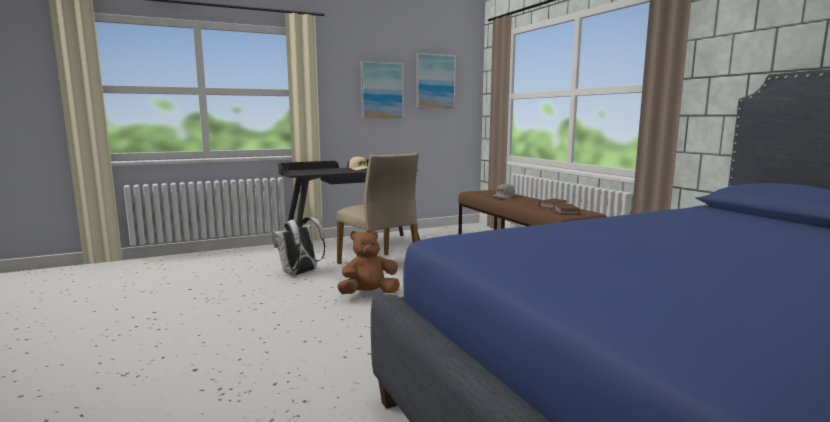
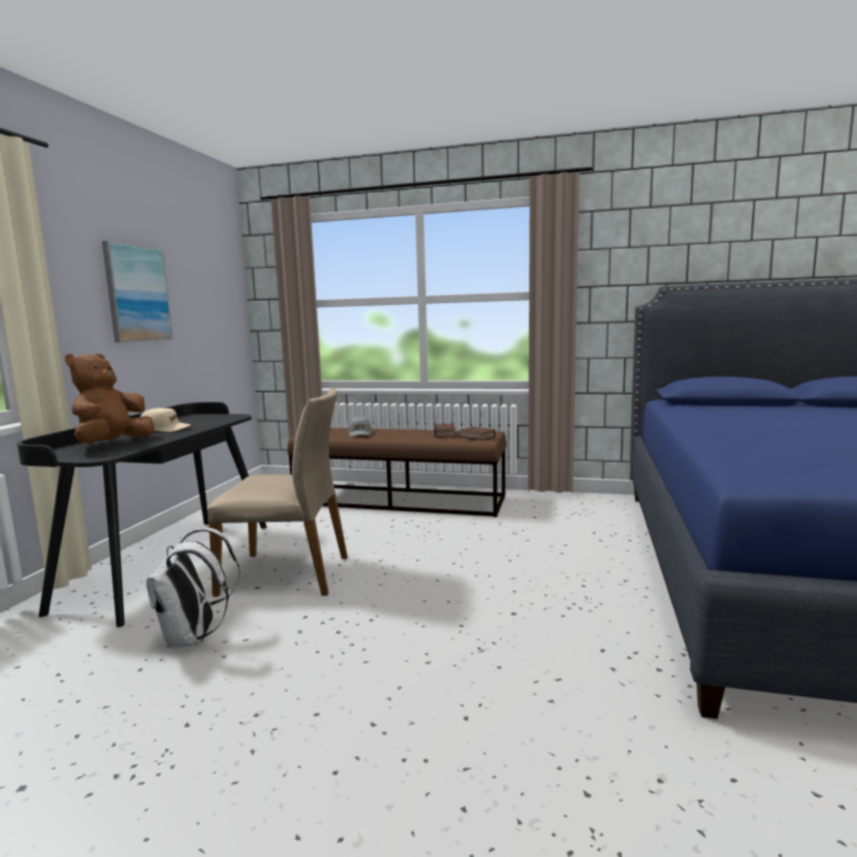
camera: 50 degrees left, 0 degrees up
(368, 294) = (371, 614): brown plush toy -> brown plush toy (113, 444)
(435, 81) = (199, 281): picture -> none

